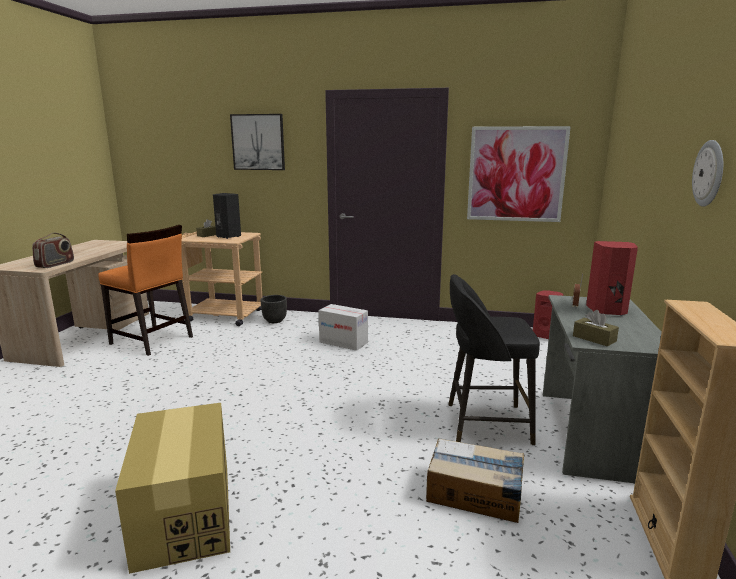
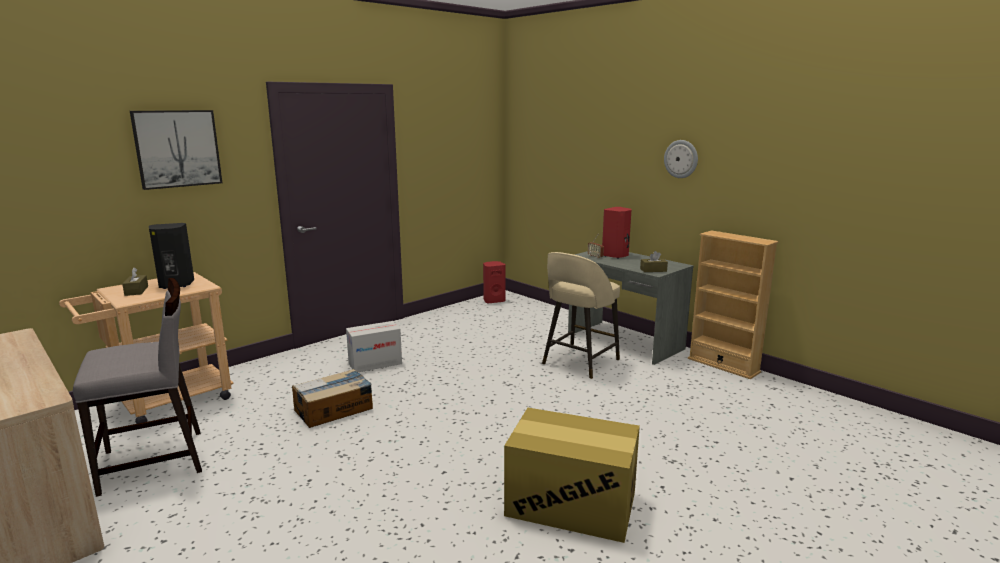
camera: 55 degrees left, 0 degrees up
(55, 264) = (36, 389): radio -> none
(152, 340) = (154, 461): orange chair -> grey chair
(274, 321) = (254, 378): black planter -> none
(475, 493) = (648, 393): cardboard box -> cardboard box (334, 409)
(485, 423) = (579, 362): black stool -> beige stool
(516, 174) = (450, 164): picture -> none

